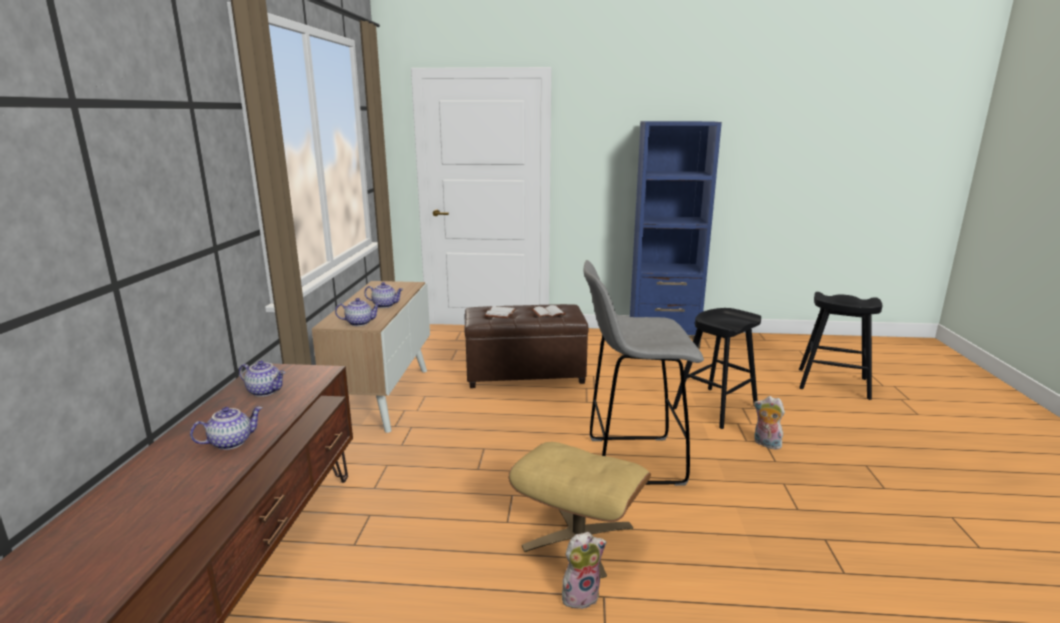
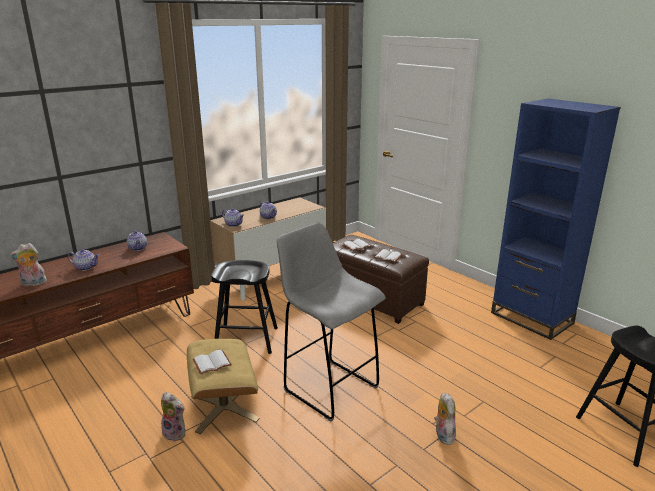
camera: 45 degrees right, 5 degrees up
(178, 502) = (33, 284): none -> plush toy
(587, 469) = (212, 362): none -> white book
(715, 408) = (460, 389): black stool -> black stool (246, 340)

